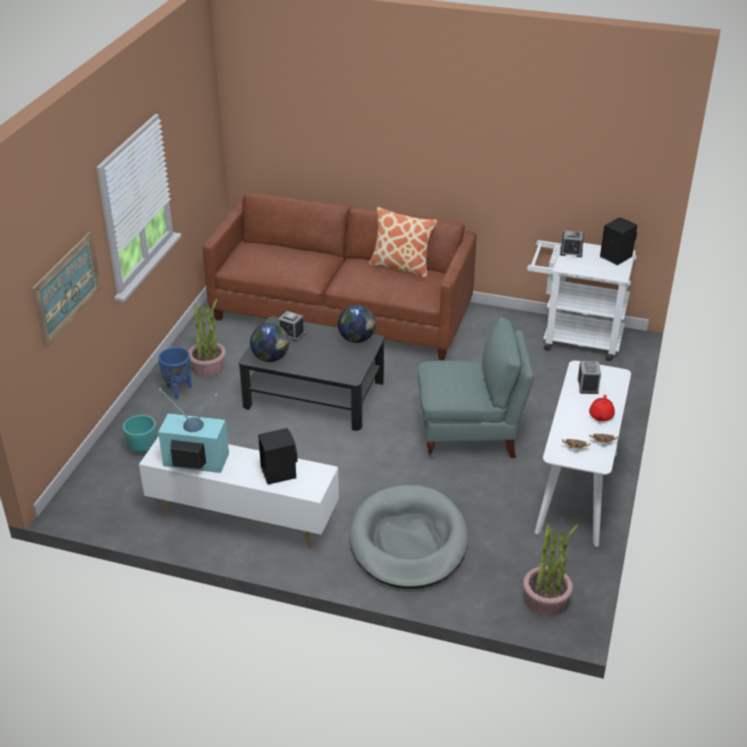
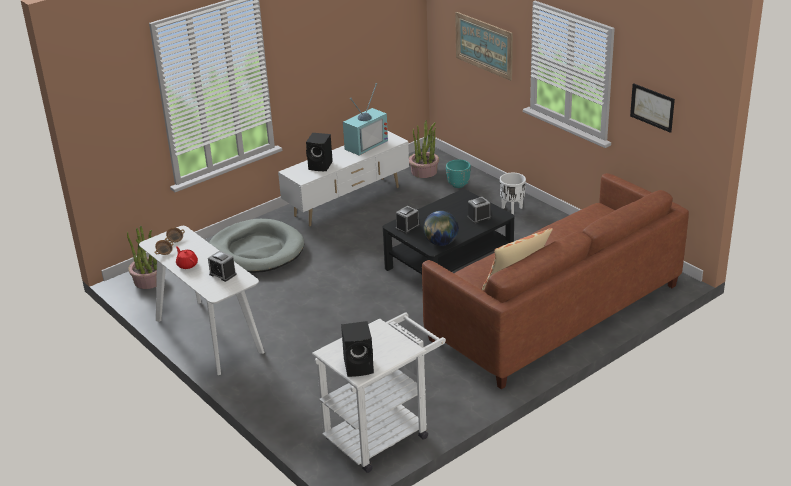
camera: 125 degrees right, 5 degrees down
(178, 391) = (512, 210): blue planter -> white planter
(190, 155) = (652, 107): none -> picture
(208, 366) = (532, 228): potted plant -> potted plant (424, 172)
(271, 358) = (455, 202): globe -> none
(469, 434) = (323, 314): grey armchair -> none
(571, 252) = (395, 341): alarm clock -> alarm clock (407, 227)

